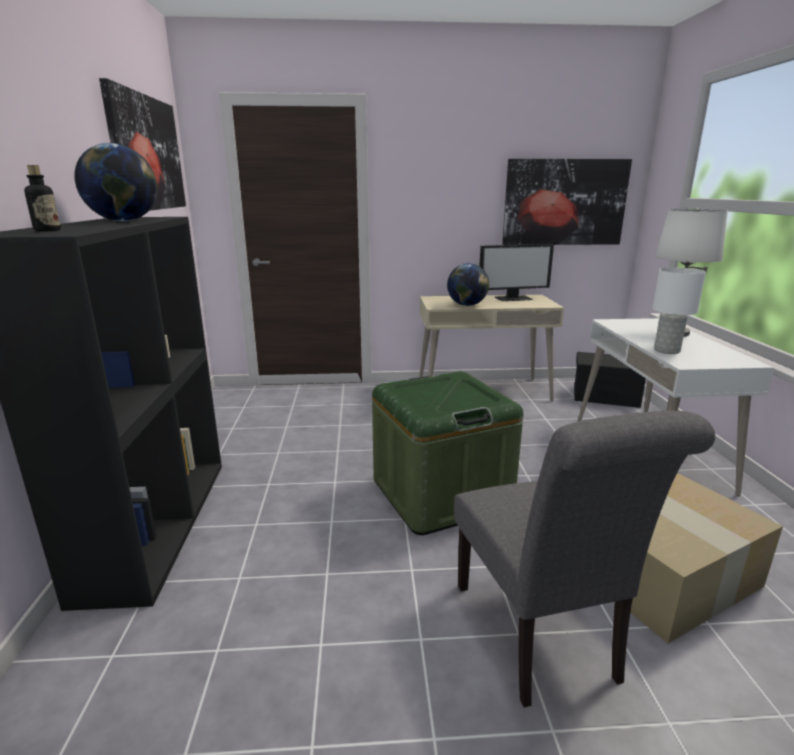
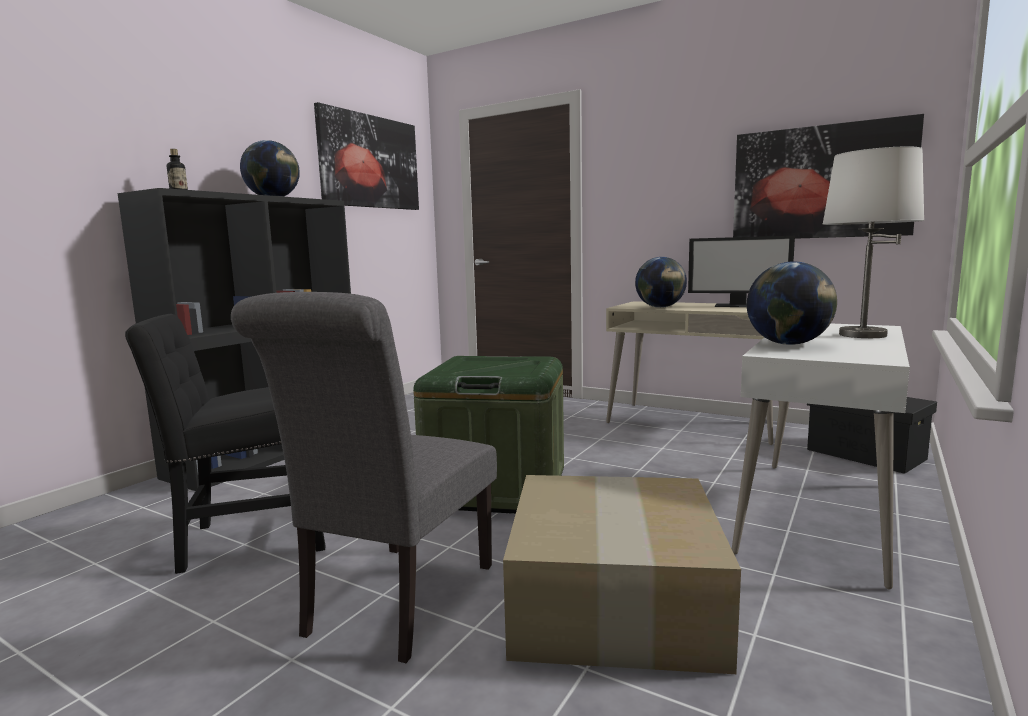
camera: 35 degrees right, 10 degrees down
(318, 637) = (249, 540): none -> black chair
(667, 350) = (788, 344): white table lamp -> globe

